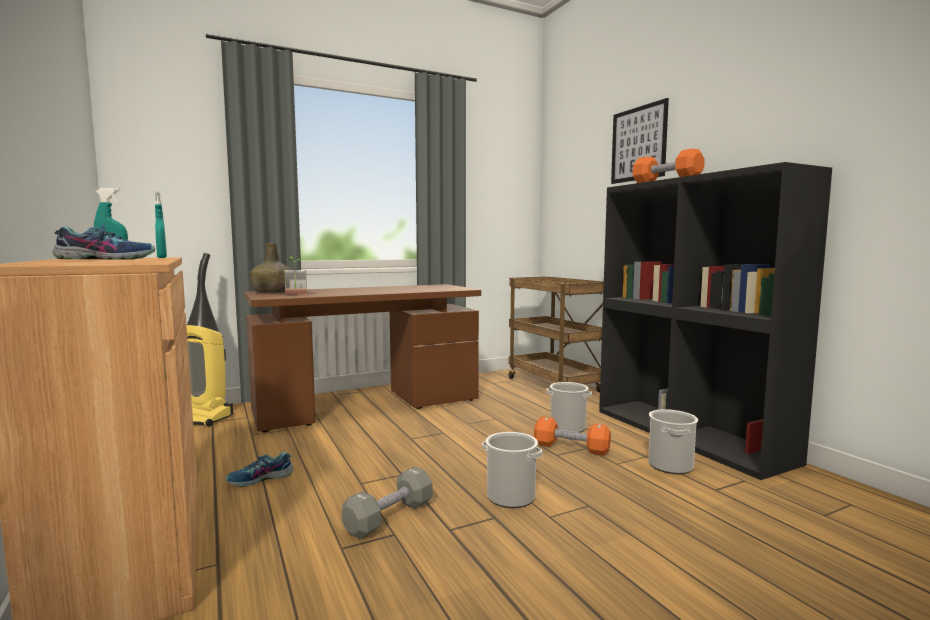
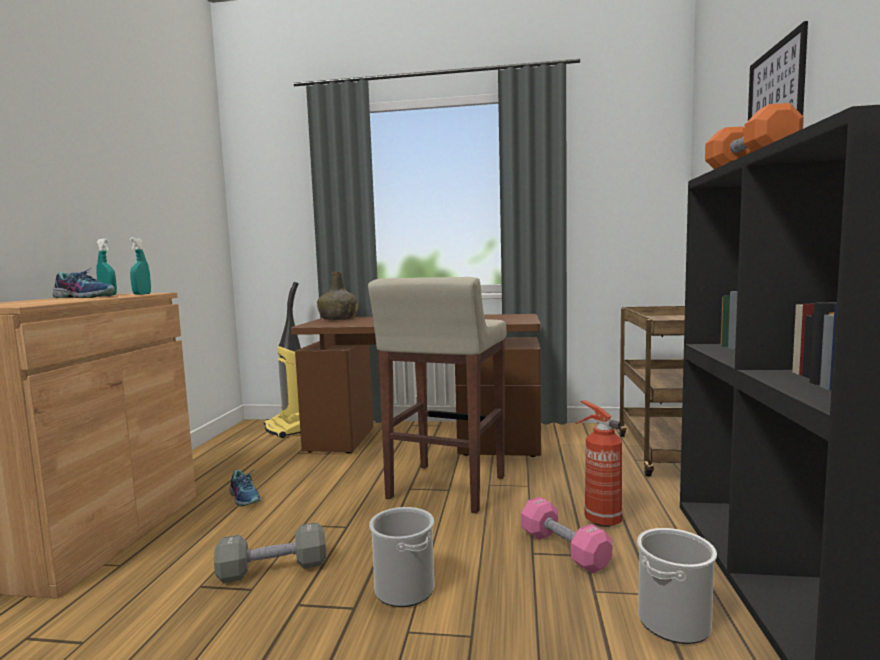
camera: 35 degrees right, 0 degrees up
(260, 479) = (245, 497): shoe -> shoe turned 135 degrees counterclockwise
(295, 294) = (342, 322): potted plant -> none
(440, 432) = (446, 488): none -> beige stool
(568, 427) = (600, 519): bucket -> fire extinguisher
(571, 448) = (564, 549): orange dumbbell -> pink dumbbell

